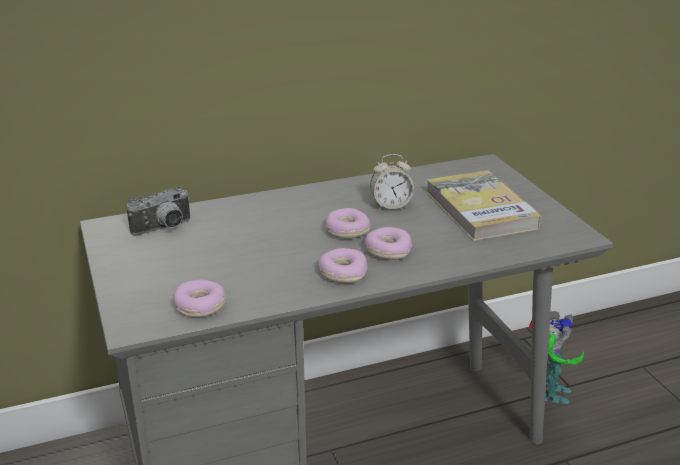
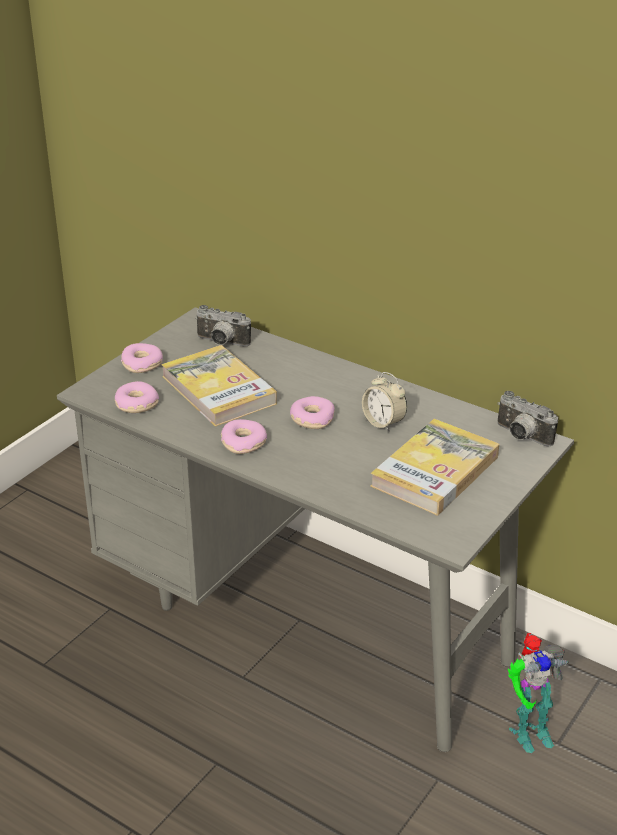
camera: 55 degrees right, 5 degrees up
(240, 256) = (218, 390): none -> book
(387, 250) = (302, 450): donut -> donut (142, 364)
(470, 167) = (521, 436): none -> camera

